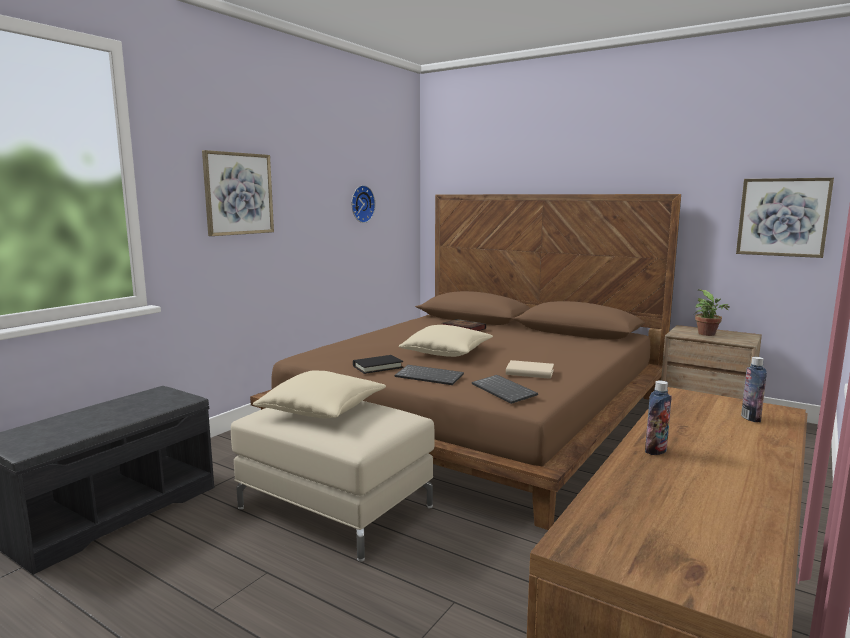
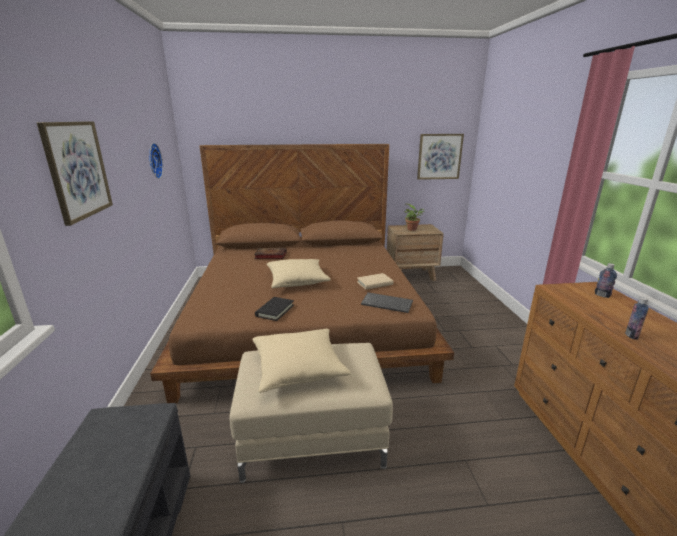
camera: 40 degrees left, 10 degrees up
(430, 376) = (325, 307): keyboard -> none

